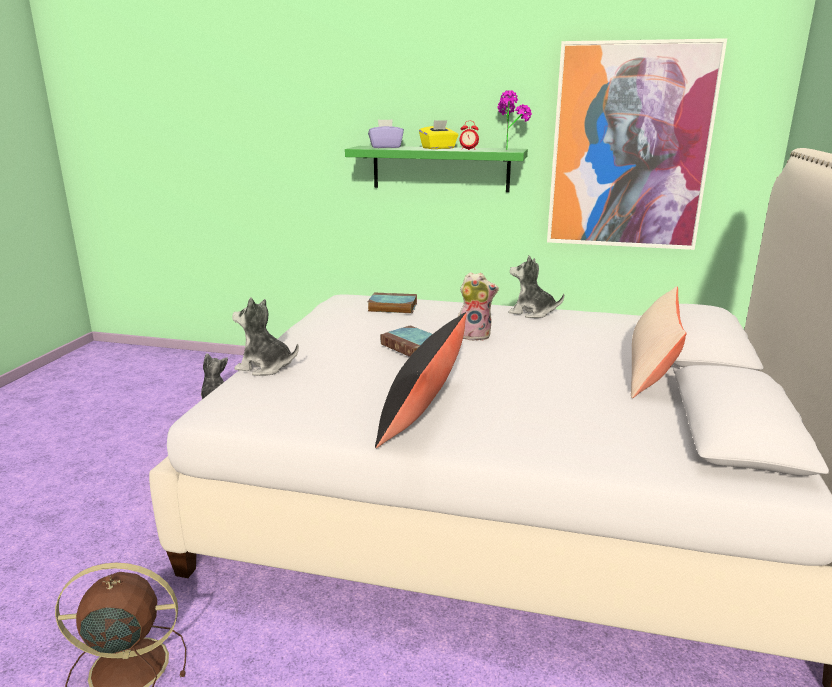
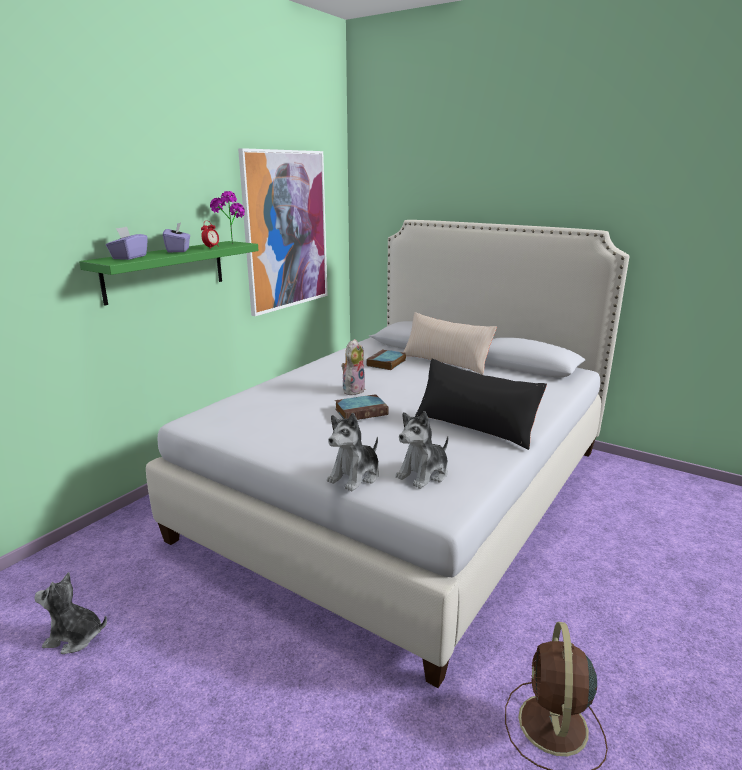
camera: 70 degrees left, 0 degrees up
(391, 307) = (257, 404): book -> book (386, 363)
(438, 148) = (178, 250): yellow tissue box -> purple tissue box
(532, 313) = (321, 366): plush toy -> plush toy (424, 474)

